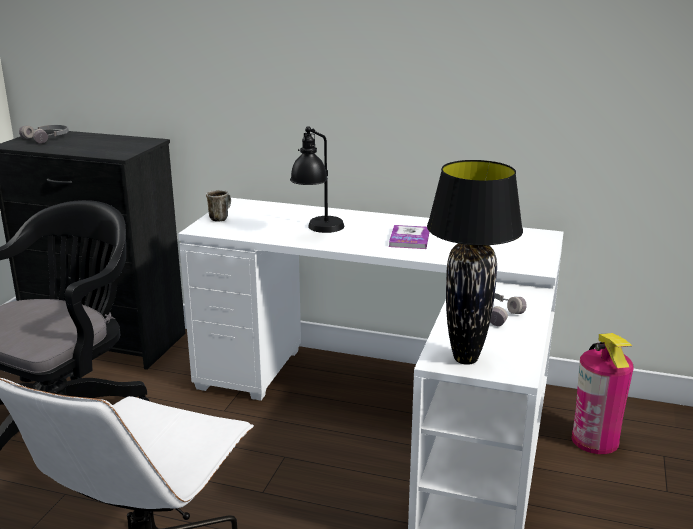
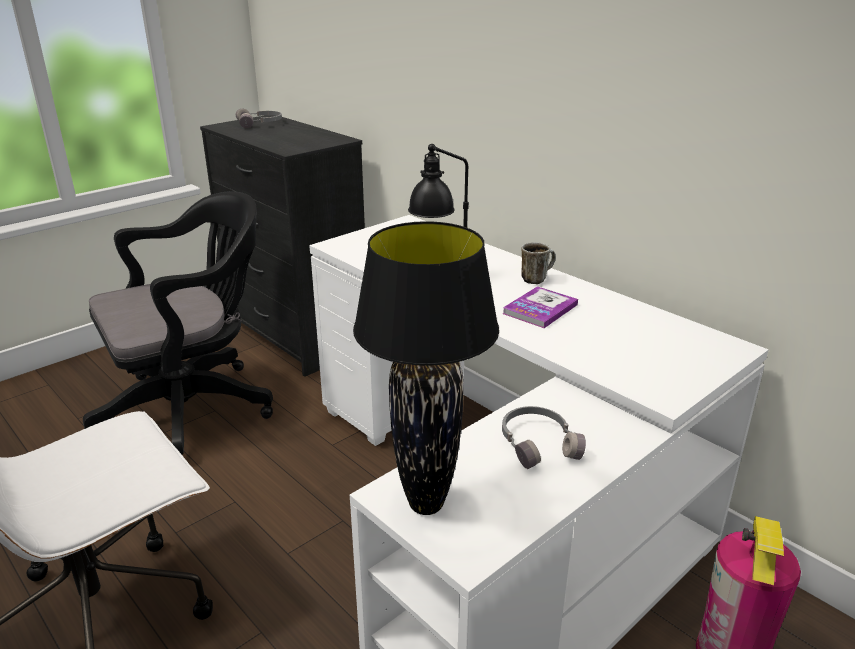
camera: 30 degrees right, 5 degrees up
(220, 218) = (369, 236): mug -> mug (536, 279)

